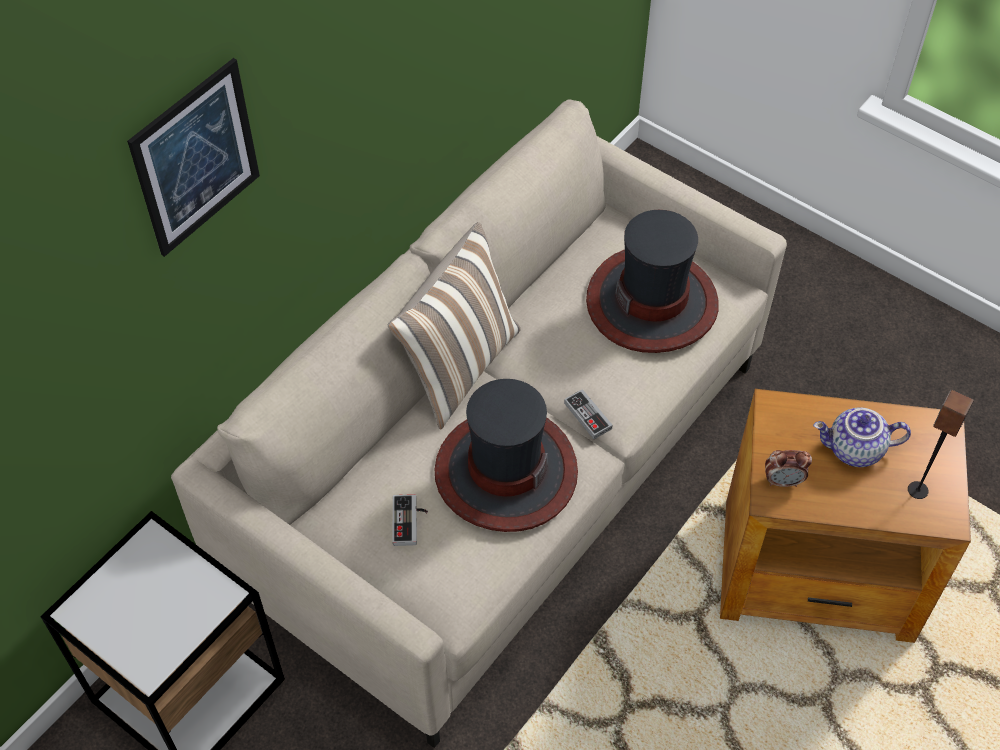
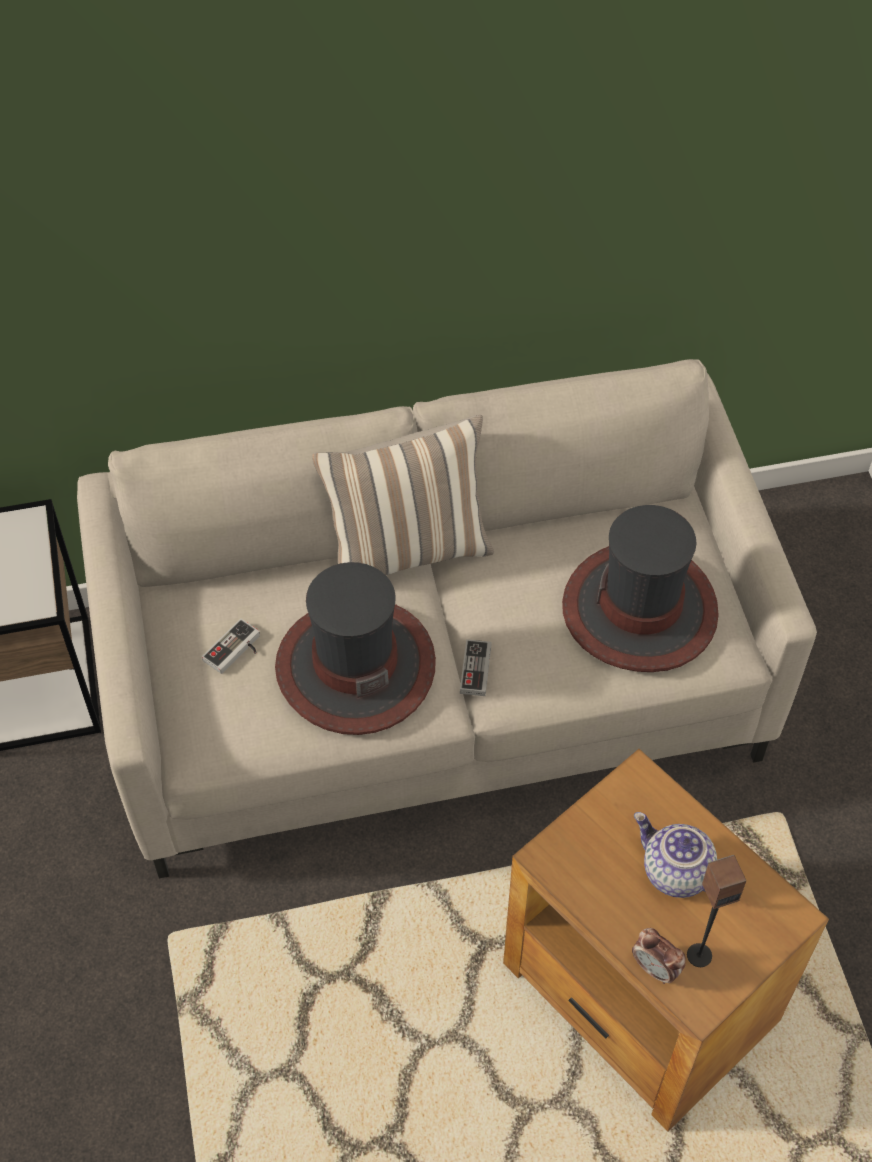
camera: 40 degrees right, 0 degrees up
(196, 158) = (167, 182): picture -> none
(783, 481) = (575, 849): alarm clock -> alarm clock (655, 968)

